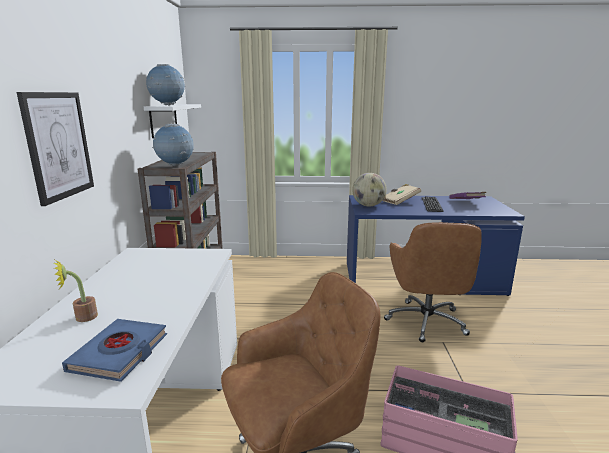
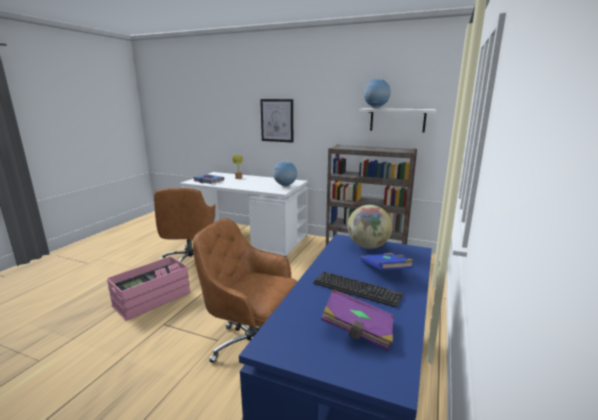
camera: 110 degrees right, 0 degrees up
(175, 166) = (341, 147): globe -> globe (285, 186)
(400, 201) = (385, 271): beige book -> blue book

